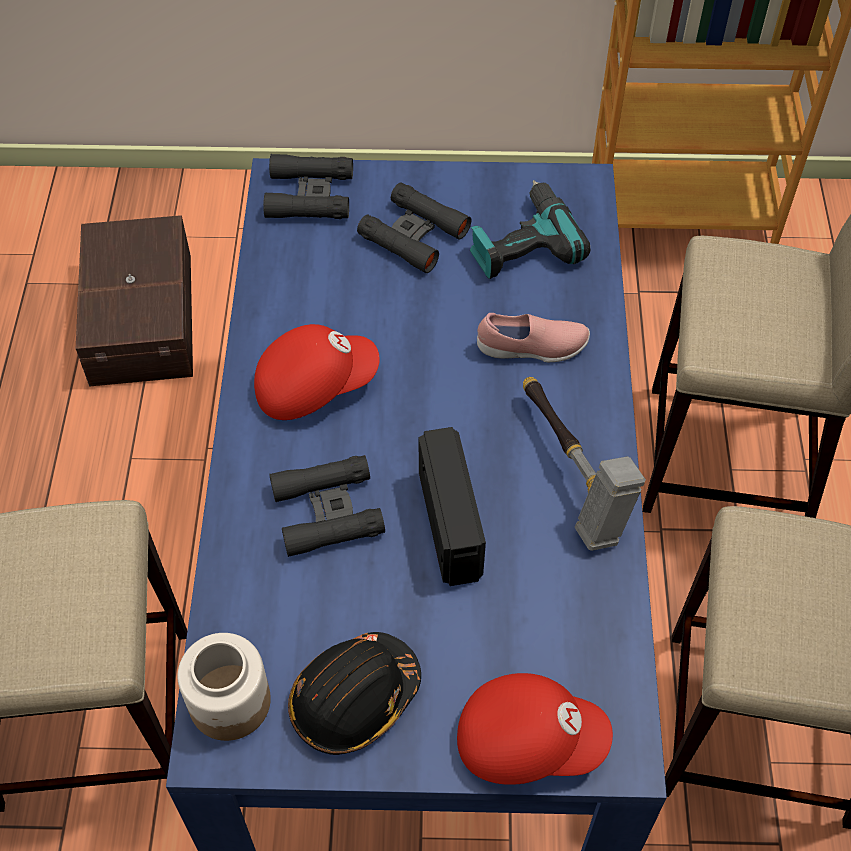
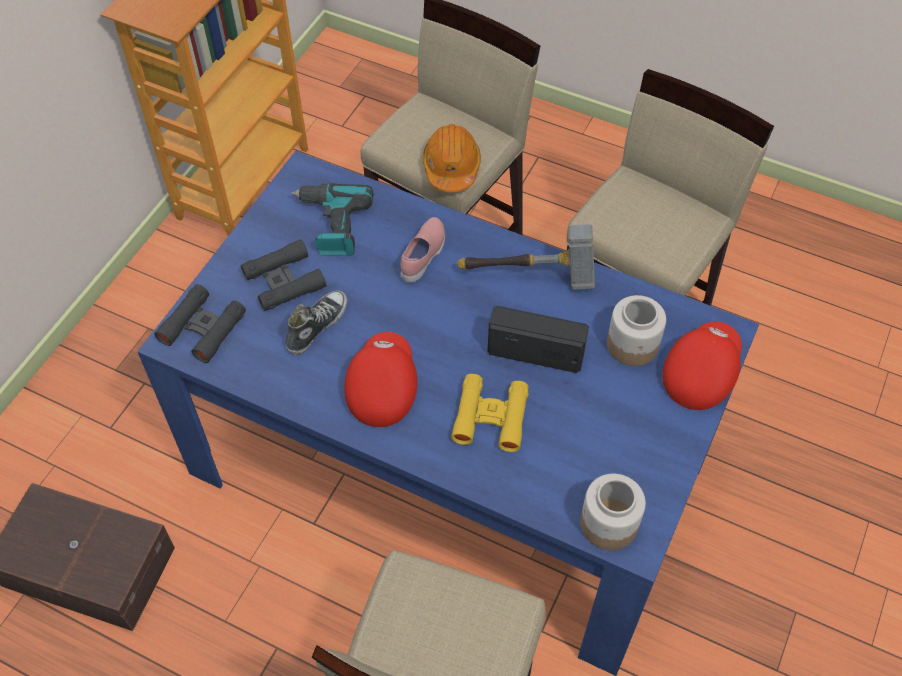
camera: 65 degrees left, 0 degrees up
(327, 511) = (490, 417): black binoculars -> yellow binoculars
(354, 699) = (636, 452): black hard hat -> none
(368, 290) = (316, 326): none -> shoe
(528, 636) = (633, 345): none -> jar
(722, 334) = (451, 167): none -> orange hard hat

